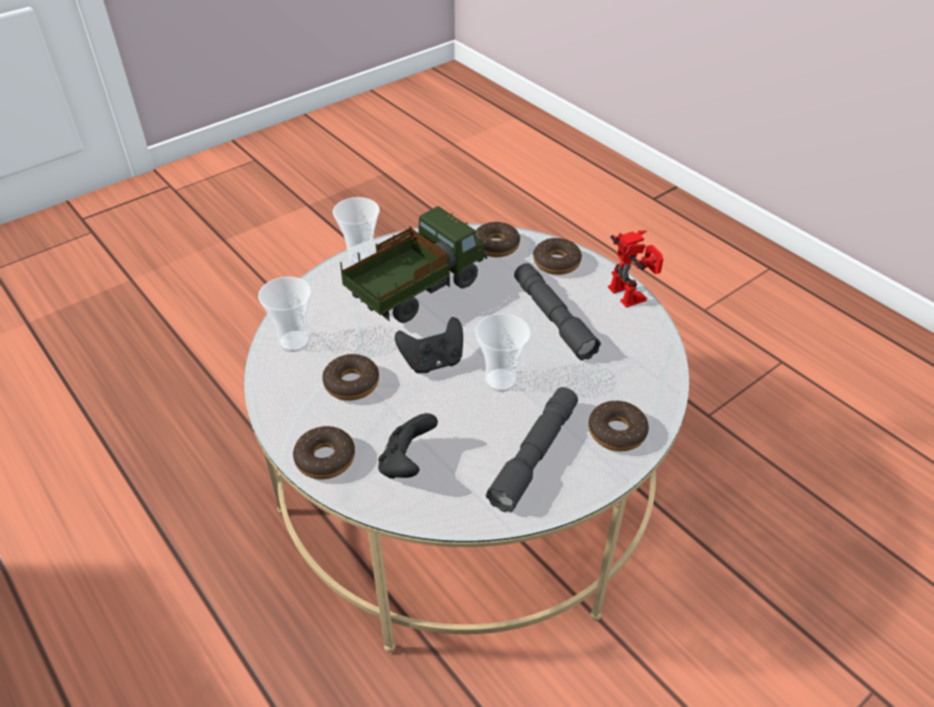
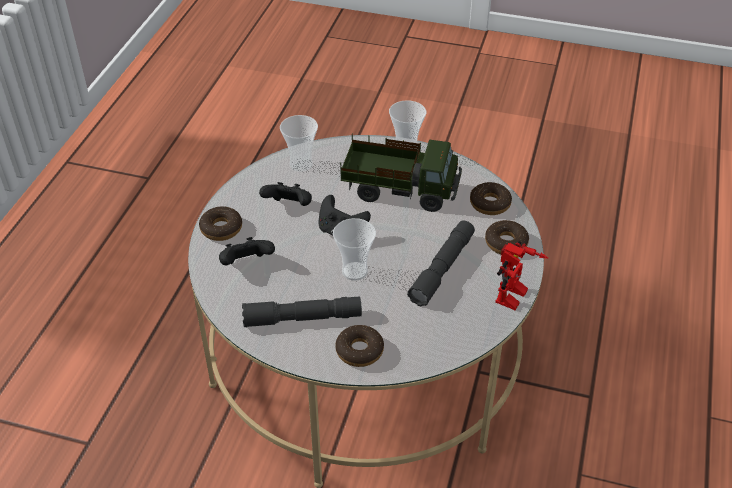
camera: 55 degrees right, 0 degrees up
(351, 383) = (289, 207): donut -> black game controller

